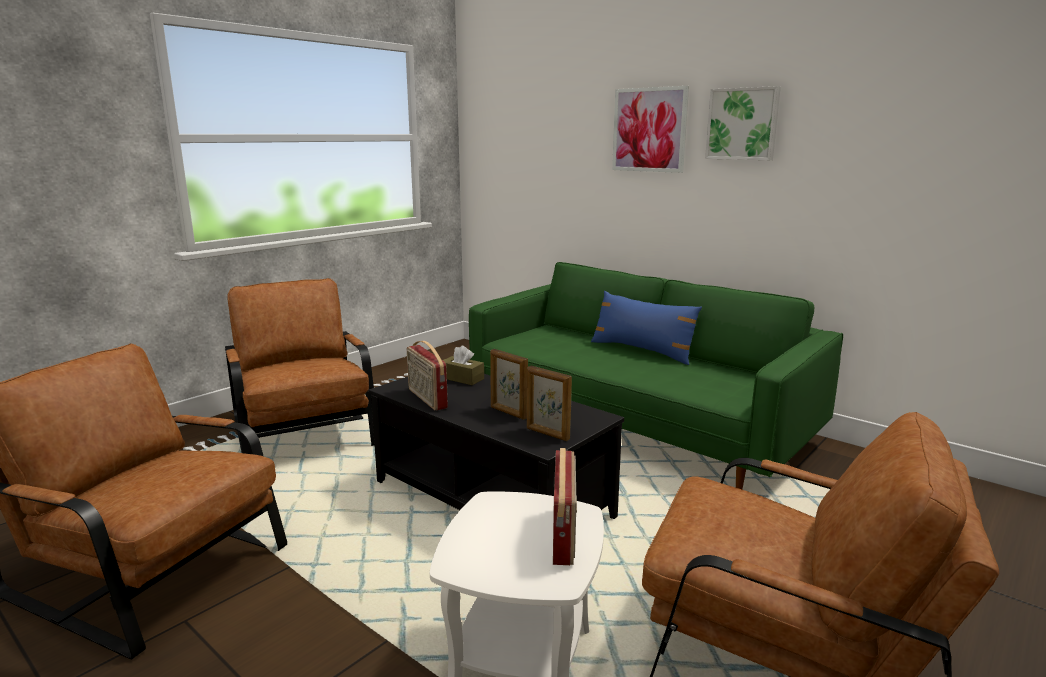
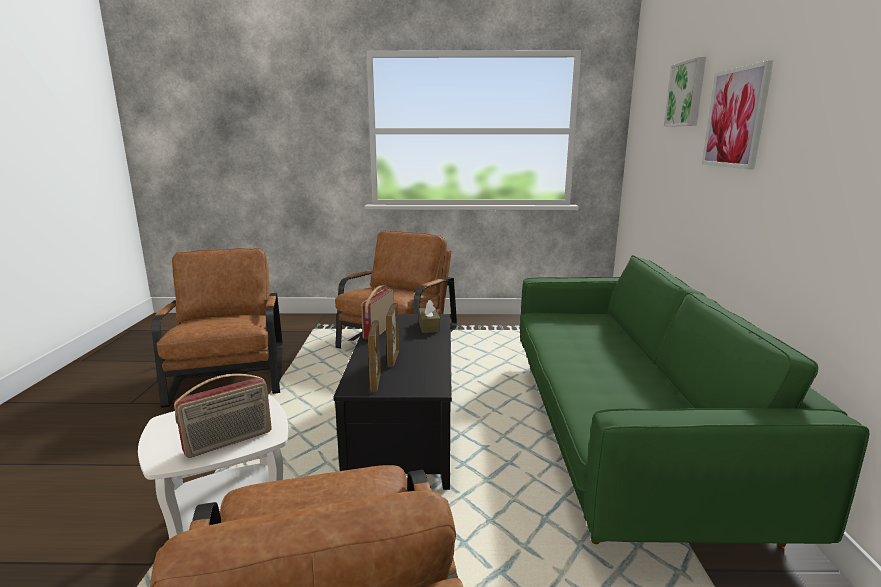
camera: 50 degrees right, 0 degrees up
(642, 350) = (639, 362): blue pillow -> none
(743, 124) = (815, 105): picture -> picture (687, 94)

